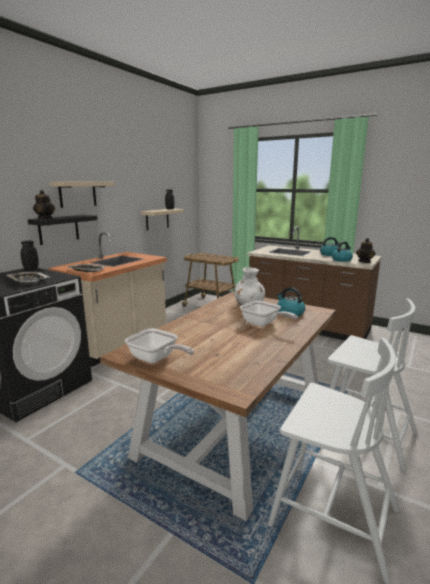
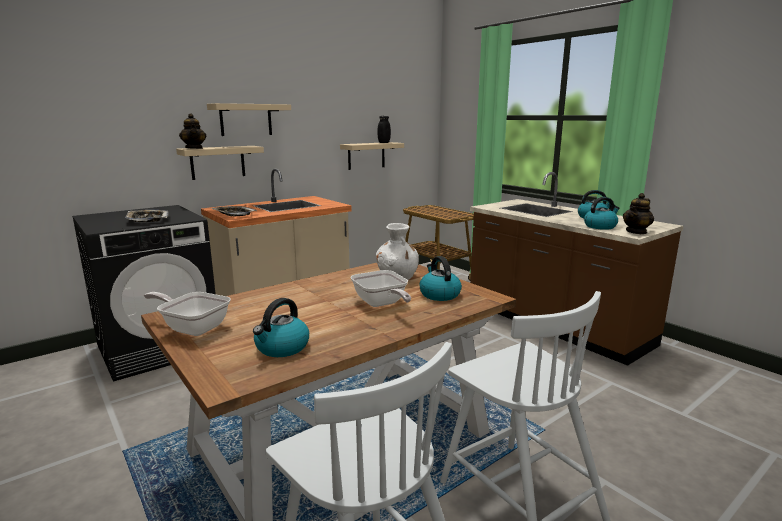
camera: 20 degrees right, 0 degrees up
(31, 269) = (172, 207): black jar -> none
(58, 229) = (217, 162): black shelf -> beige shelf
(156, 359) = (192, 327): frying pan -> frying pan turned 150 degrees clockwise
(239, 362) = (282, 348): none -> kettle

